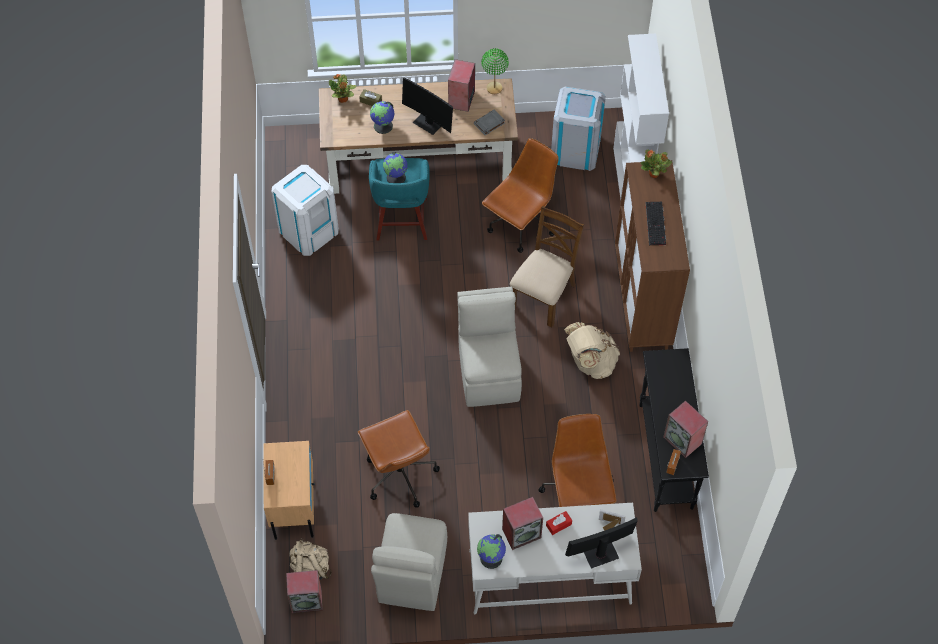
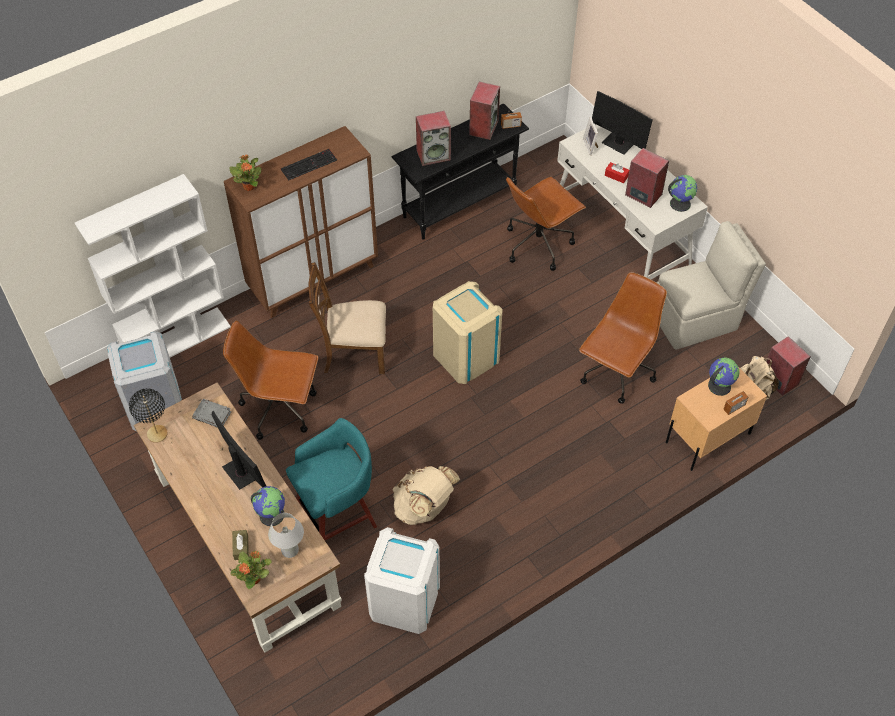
camera: 120 degrees left, 5 degrees down
(349, 125) = (290, 550): none -> white table lamp
(396, 177) = (330, 475): globe -> globe (719, 385)
(429, 122) = (242, 472): monitor -> monitor turned 45 degrees counterclockwise
(462, 99) = (190, 457): speaker -> speaker (433, 155)
(489, 372) = (466, 356): beige chair -> beige trash can
(494, 88) = (157, 434): green table lamp -> black table lamp
(590, 362) = (403, 289): beige backpack -> beige backpack (424, 508)

